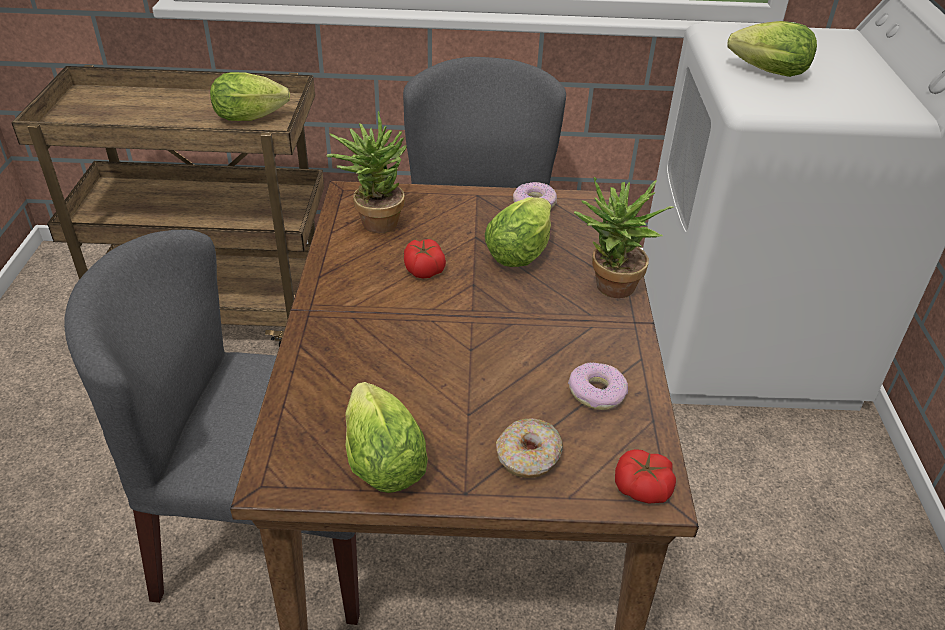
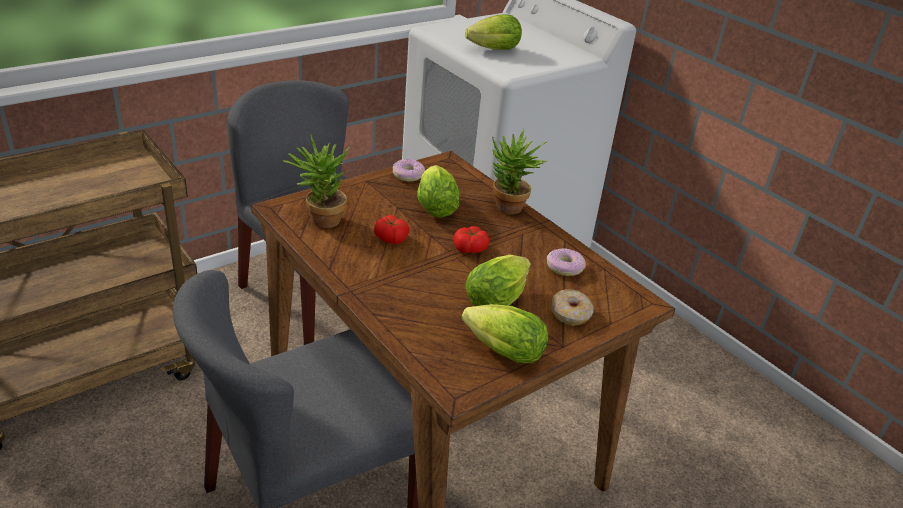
camera: 40 degrees left, 5 degrees down
(254, 117) = (120, 178): lettuce -> lettuce (498, 298)
(642, 488) = (635, 302): tomato -> tomato (470, 248)

